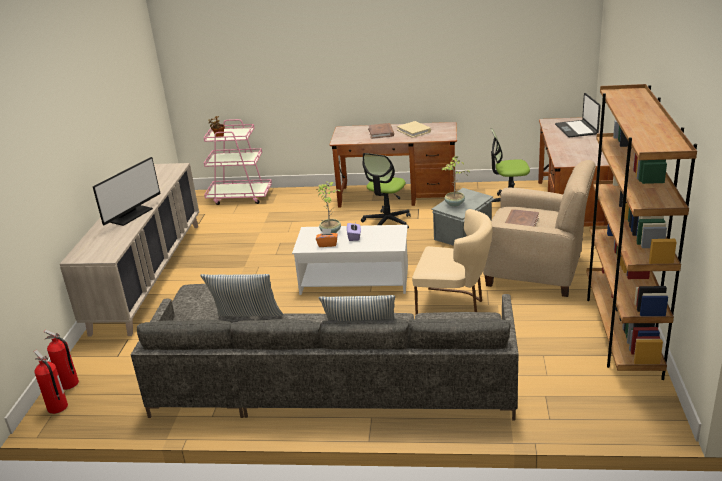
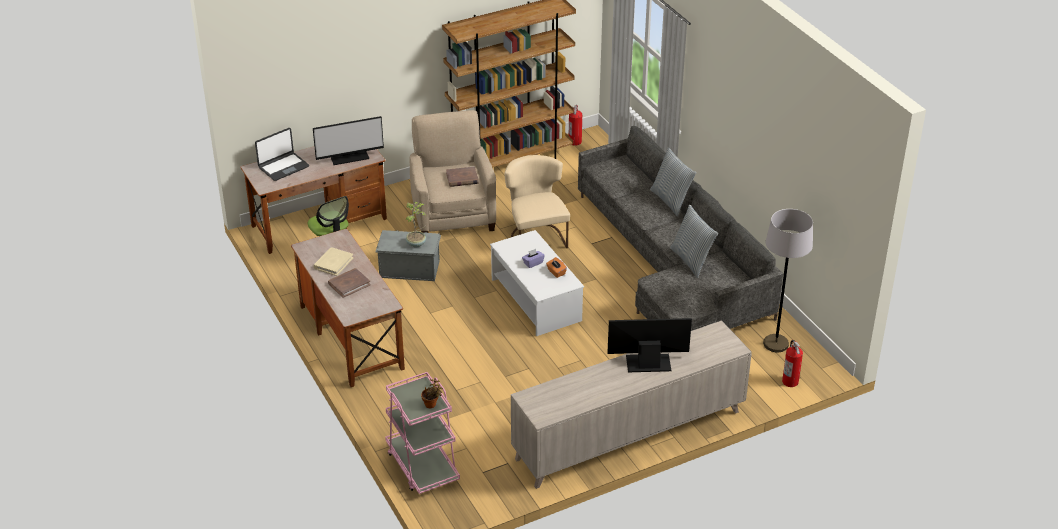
camera: 125 degrees left, 10 degrees up
(57, 408) = (813, 370): fire extinguisher -> fire extinguisher (575, 142)
(120, 399) = (776, 344): none -> grey floor lamp
(331, 232) = (533, 279): potted plant -> none
(387, 222) = (417, 322): office chair -> none
(573, 154) = (349, 156): none -> monitor

